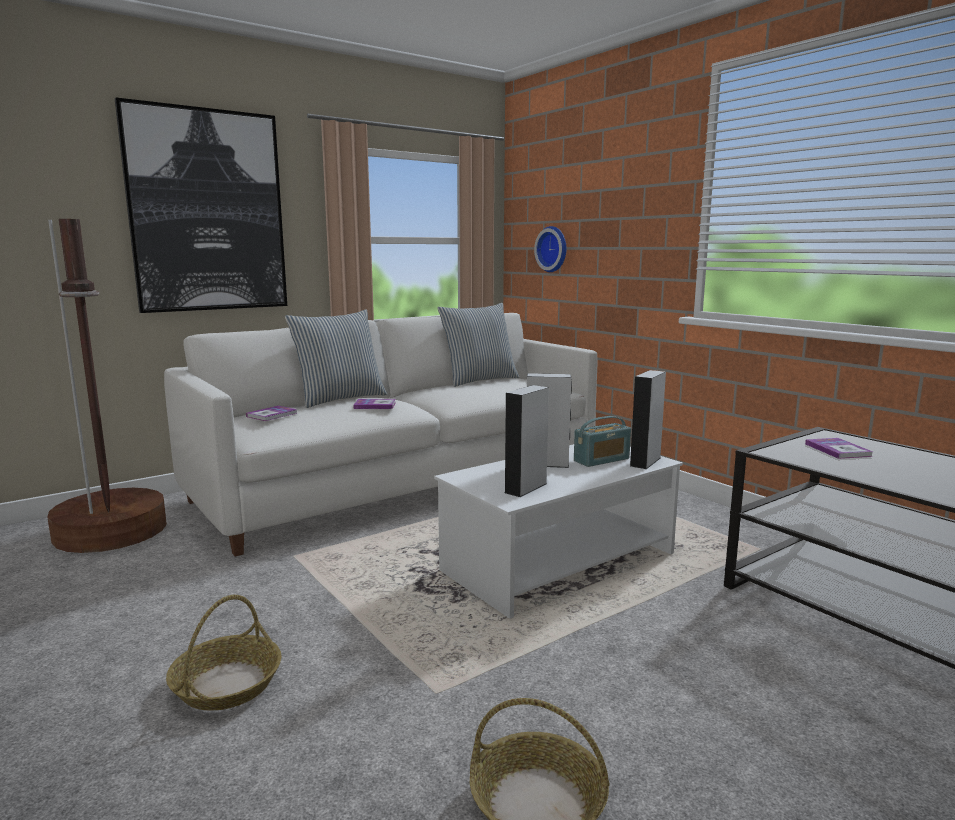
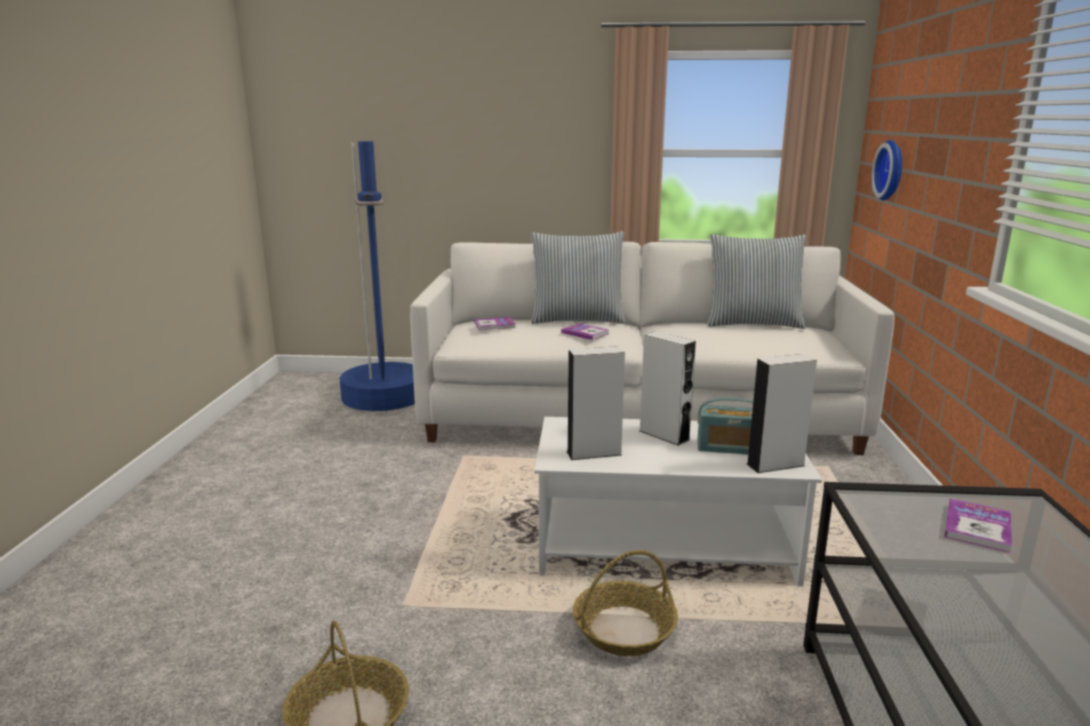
camera: 40 degrees right, 5 degrees up
(111, 531) = (384, 396): brown floor lamp -> blue floor lamp
(207, 211) = (503, 127): picture -> none
(227, 684) = (305, 533): basket -> basket (624, 629)

